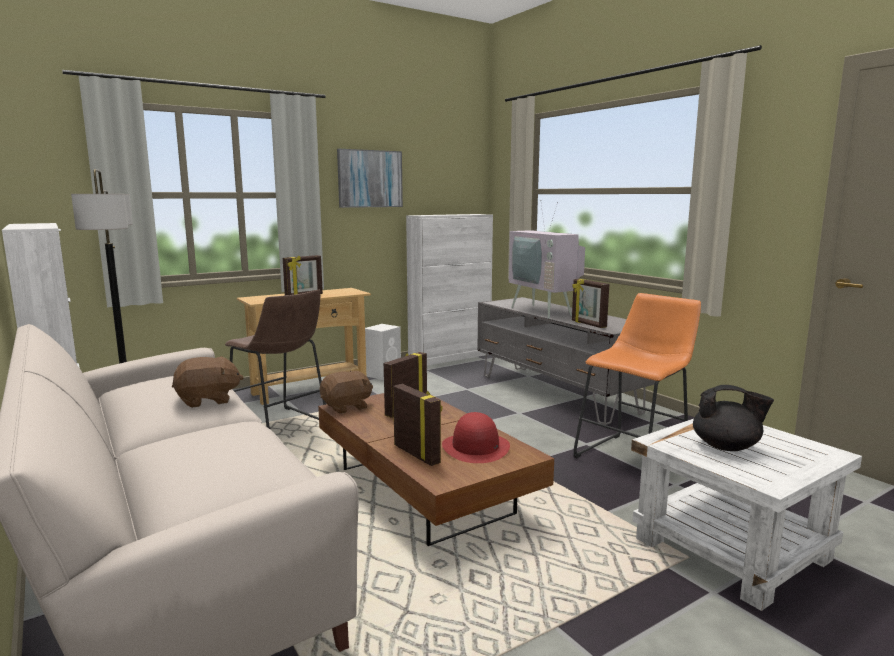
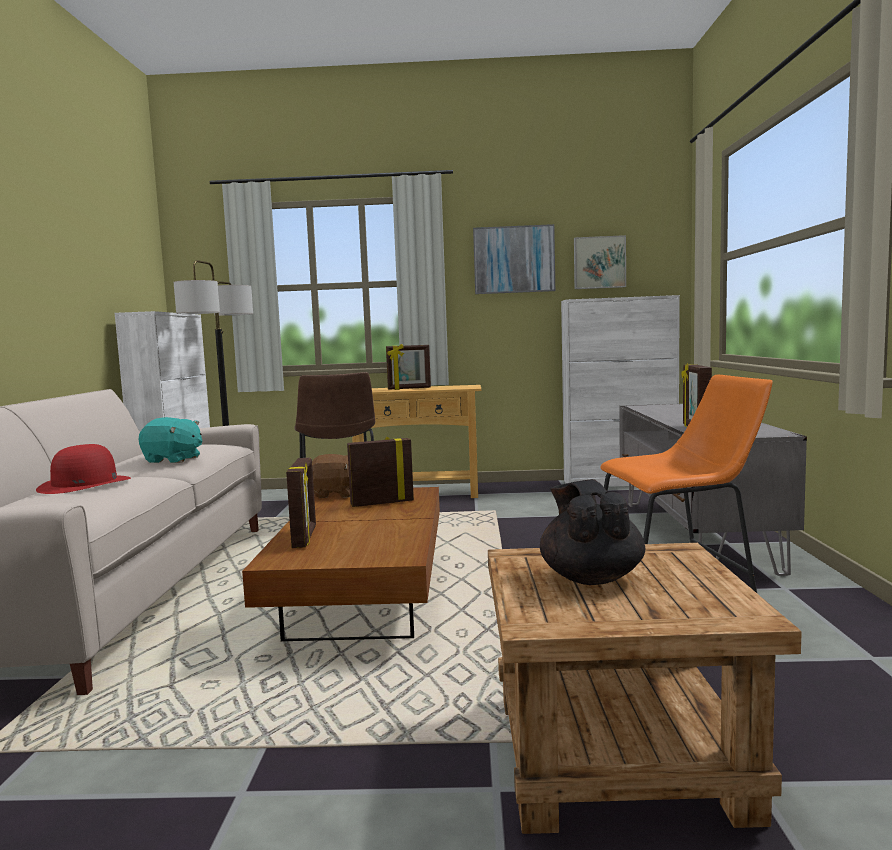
camera: 35 degrees right, 5 degrees down
(208, 400) = (173, 460): brown plush toy -> turquoise plush toy
(383, 374) = (513, 490): white speaker -> none
(431, 185) = (599, 262): none -> picture
(476, 447) = (369, 542): red hat -> red hat (84, 484)
(545, 311) = (680, 415): television -> none
(727, 447) = (591, 578): black teapot -> black teapot turned 150 degrees counterclockwise
(731, 548) = (619, 753): white side table -> brown side table

